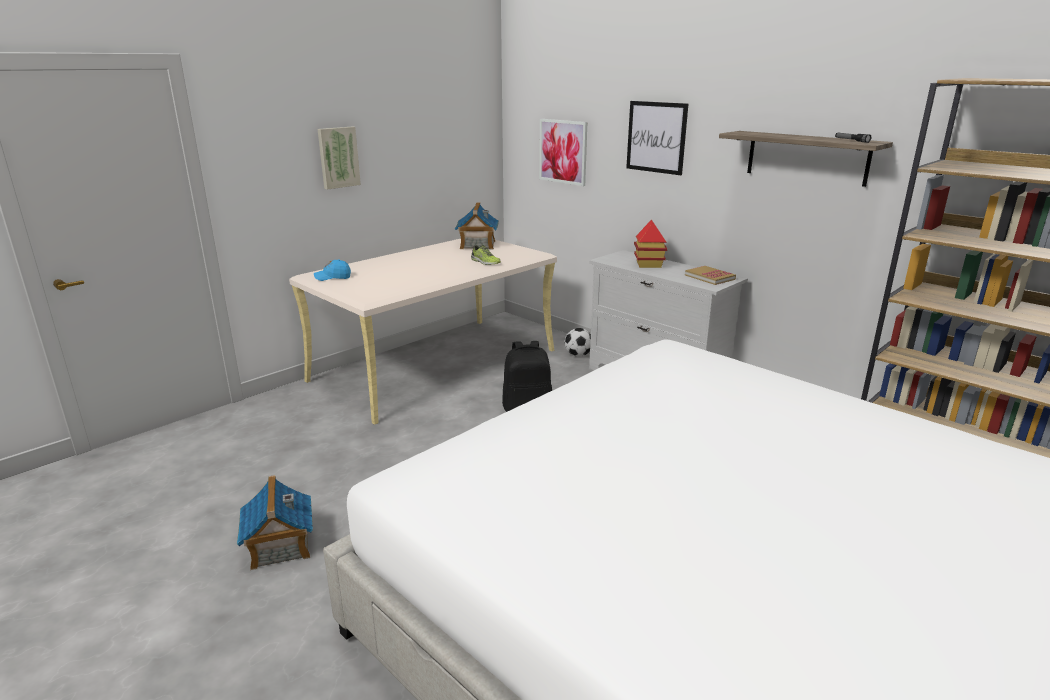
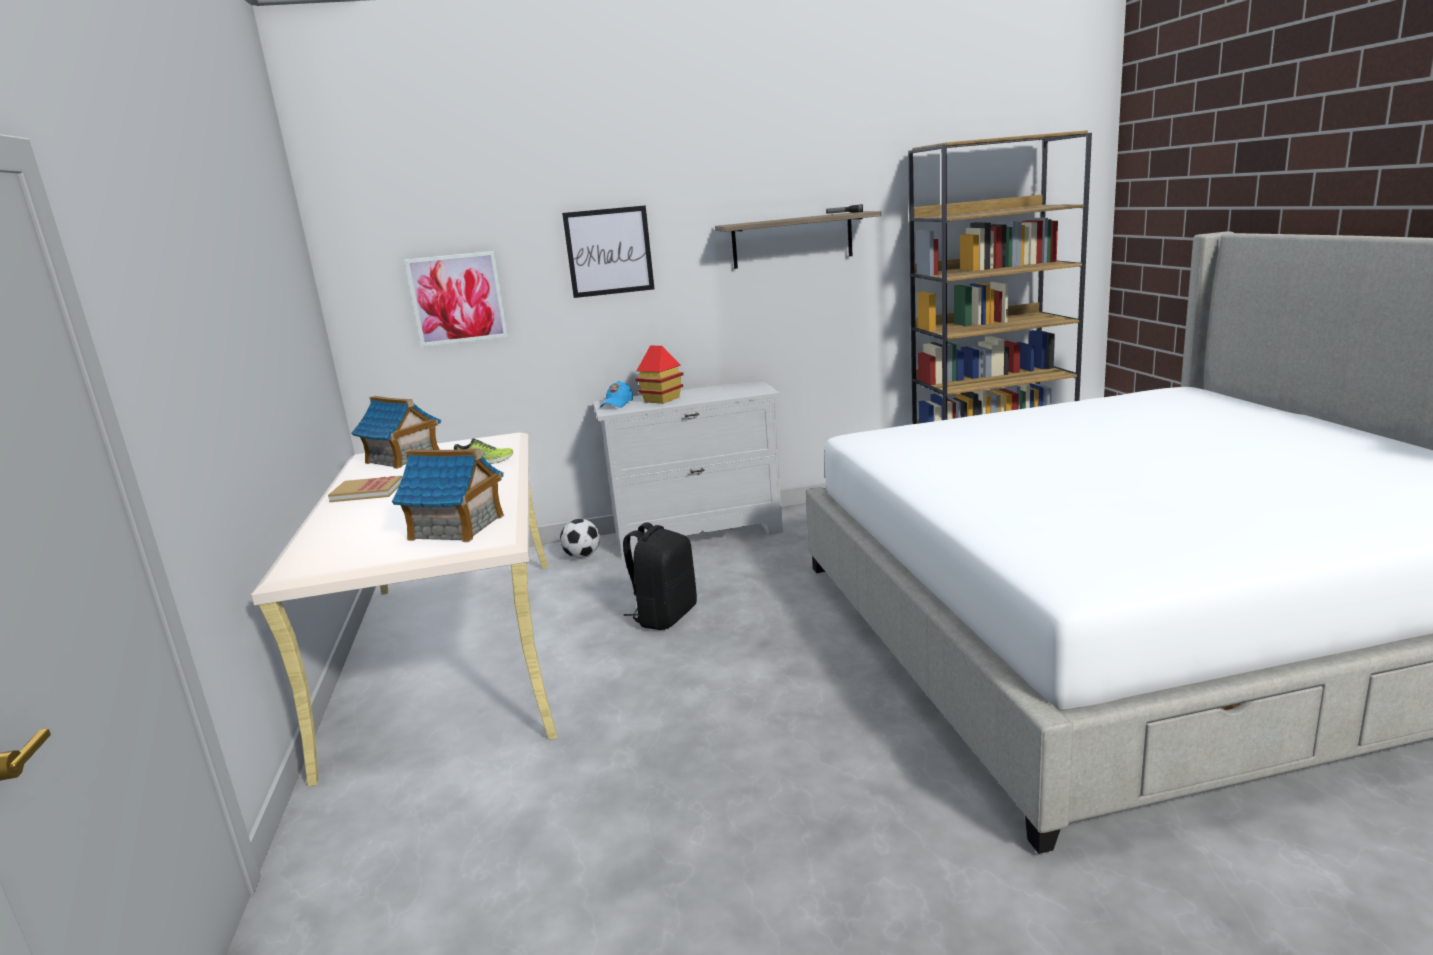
camera: 55 degrees left, 5 degrees down
(280, 547) = (805, 888): toy house -> toy house (457, 527)
(332, 277) = (344, 554): blue cap -> blue cap (617, 404)
(338, 157) = (227, 351): picture -> none
(709, 277) = (738, 388): book -> book (367, 492)

